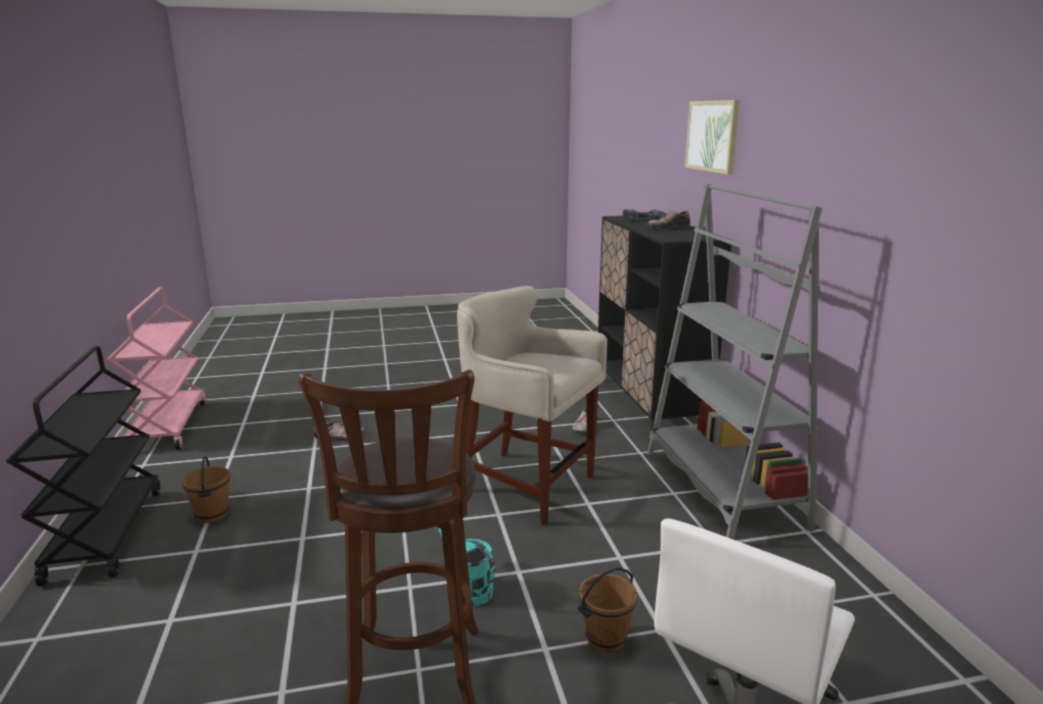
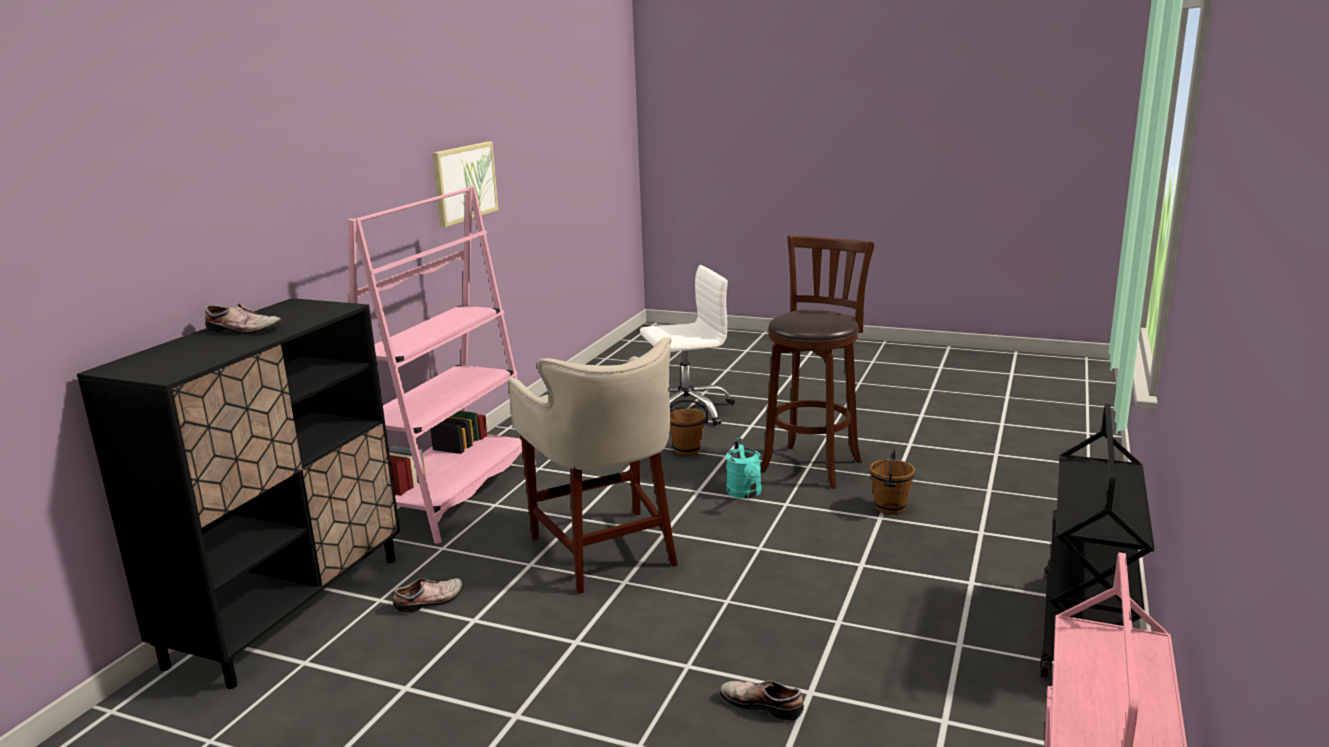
camera: 145 degrees left, 0 degrees up
(211, 515) = (960, 620): brown bucket -> brown bucket (890, 508)
(645, 220) = (179, 355): power drill -> none
(712, 136) = (197, 184): picture -> picture (464, 183)
(722, 489) = (451, 496): grey bookcase -> pink bookcase

